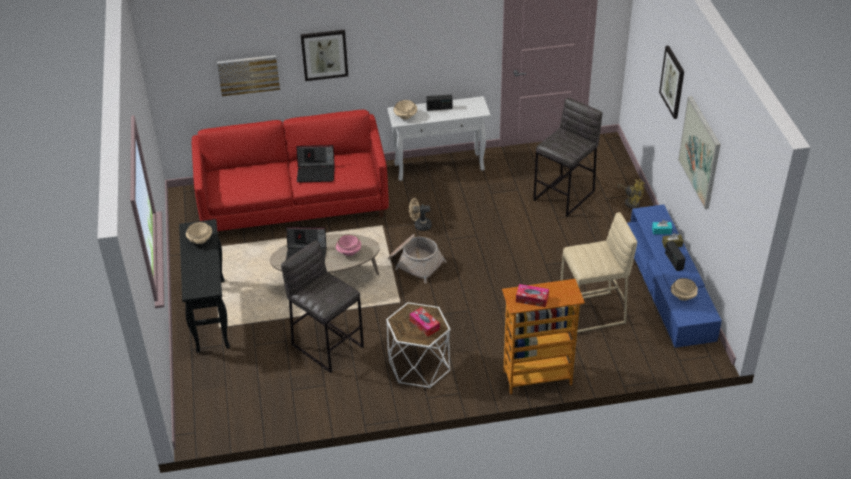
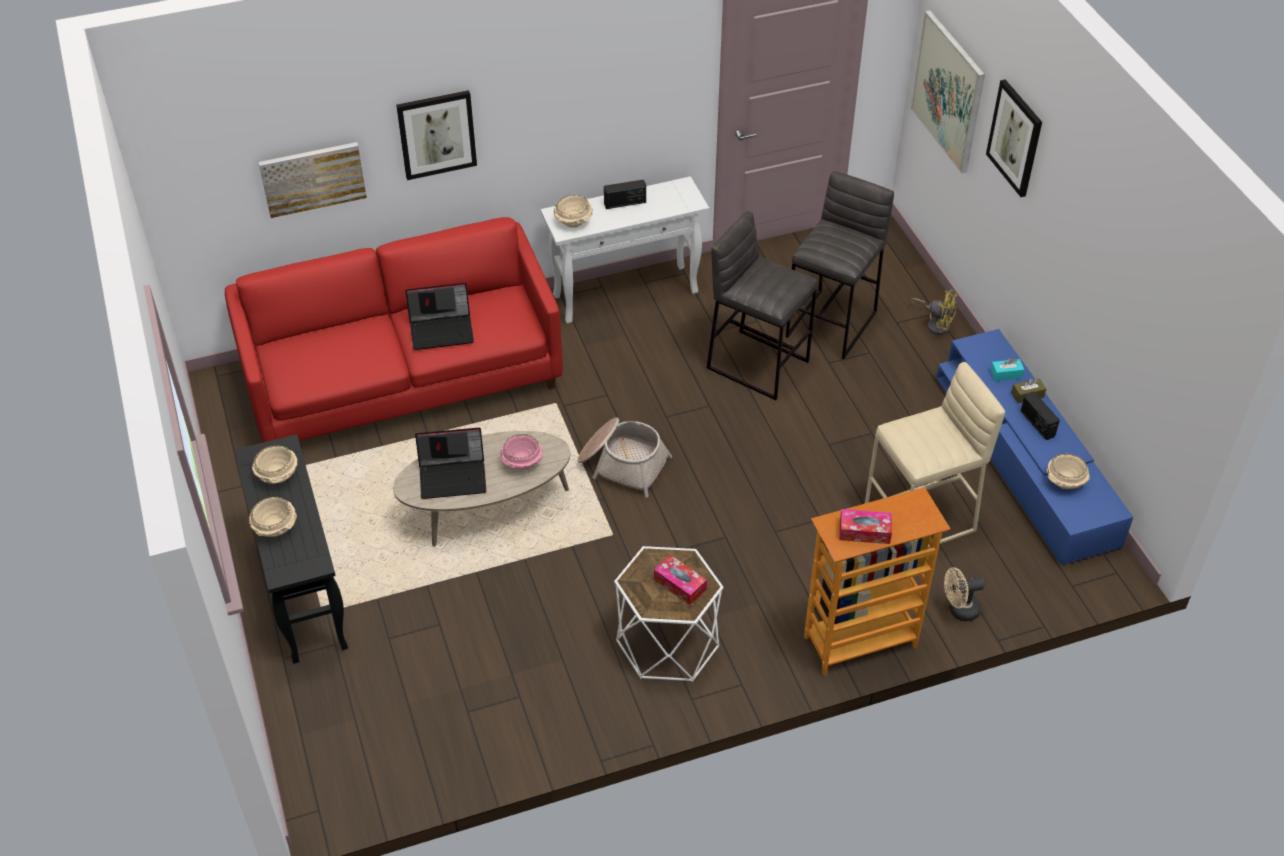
camera: 10 degrees left, 5 degrees up
(193, 268) = (275, 528): none -> beige bowl
(327, 345) = (510, 624): grey stool -> grey stool (757, 363)
(420, 226) = (616, 398): beige fan -> beige fan (959, 610)
(700, 152) = (1079, 252): picture -> picture (948, 91)

